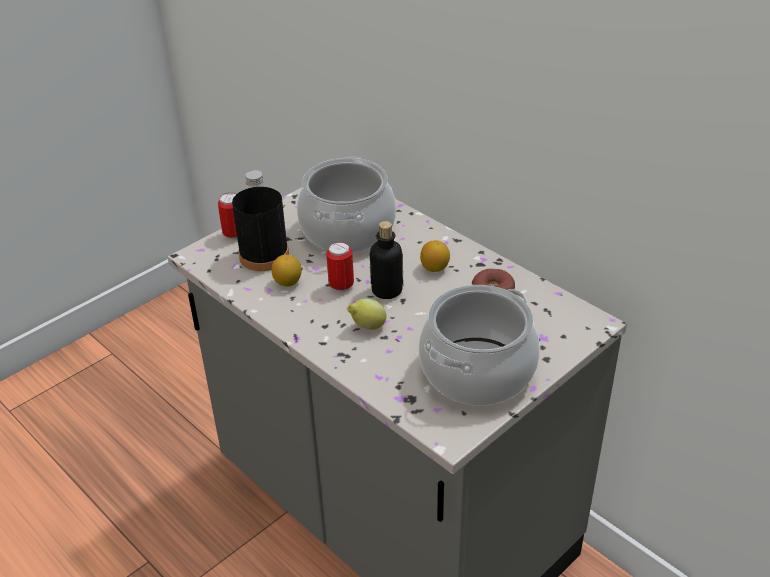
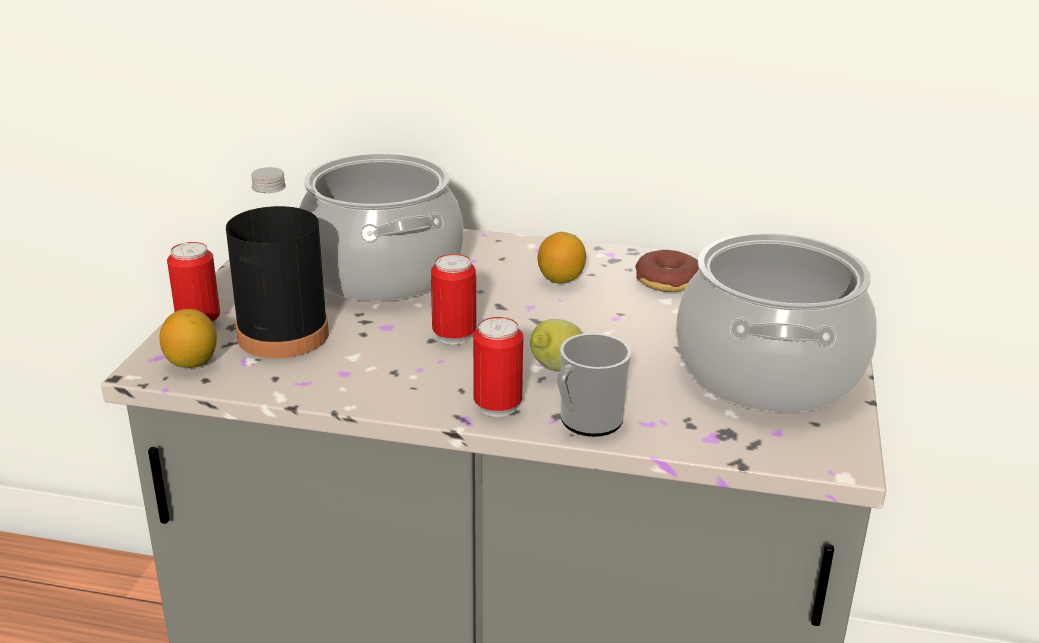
camera: 35 degrees left, 10 degrees down
(288, 282) = (364, 355): lemon -> lemon (192, 363)
(318, 337) = (497, 406): none -> can
(349, 363) = (586, 422): none -> mug
(387, 290) = (527, 322): bottle -> none

